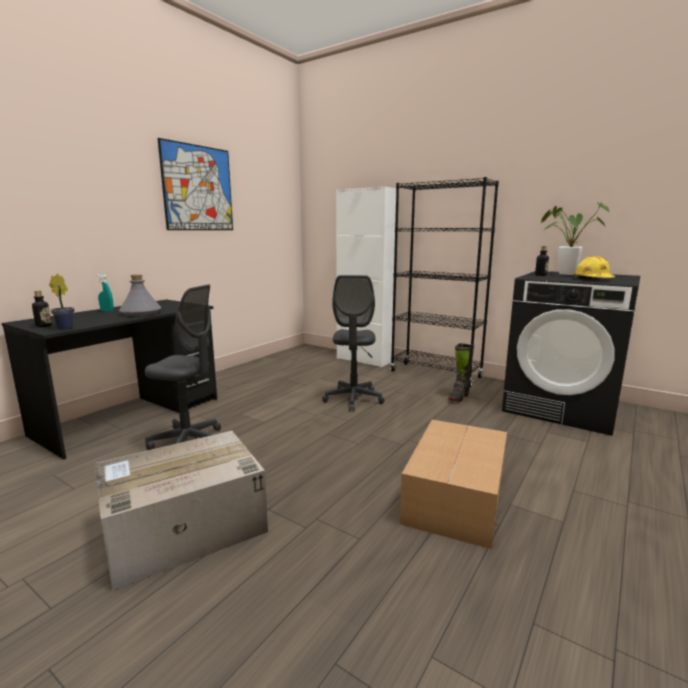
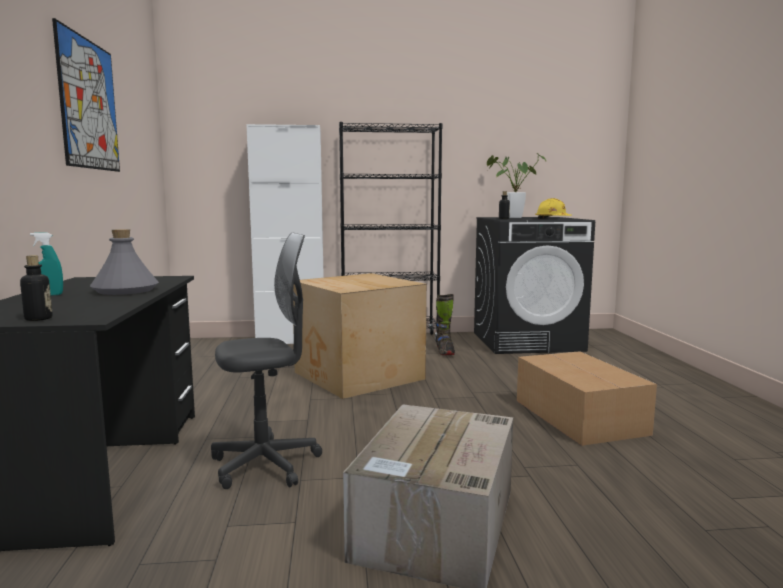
camera: 40 degrees left, 5 degrees down
(67, 328) = (98, 314): potted plant -> none
(353, 399) = (358, 376): grey office chair -> cardboard box

